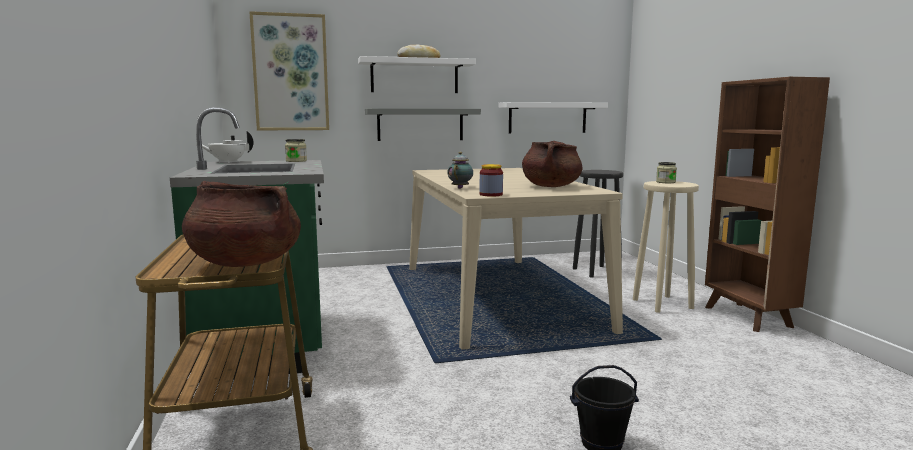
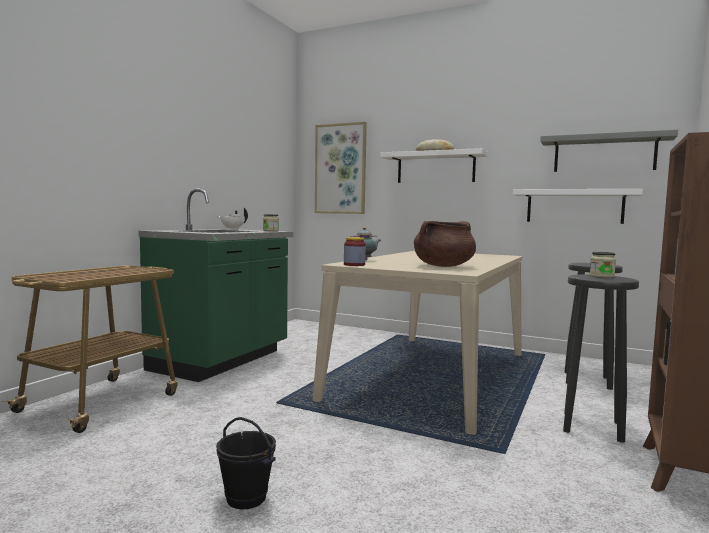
camera: 40 degrees right, 5 degrees down
(244, 263) = (67, 277): brown cooking pot -> none
(420, 124) = (438, 211): grey shelf -> grey shelf (604, 154)
(663, 304) = (592, 427): beige stool -> black stool

